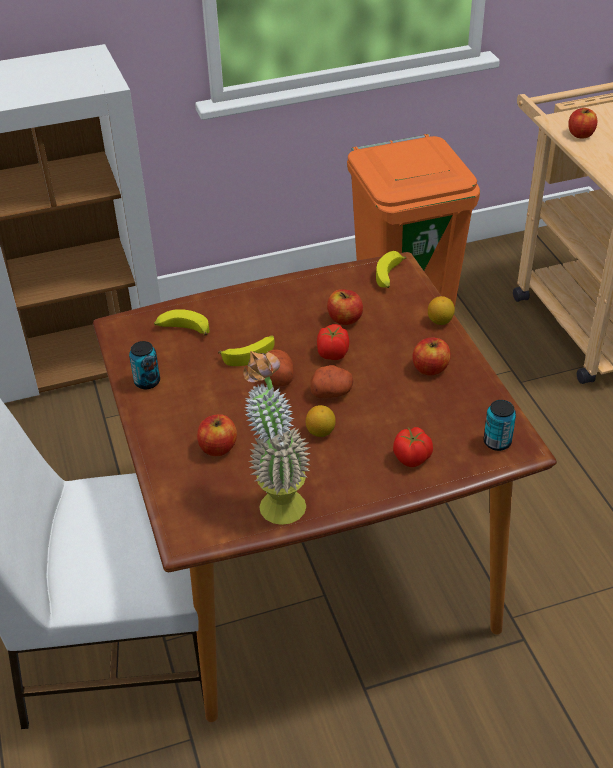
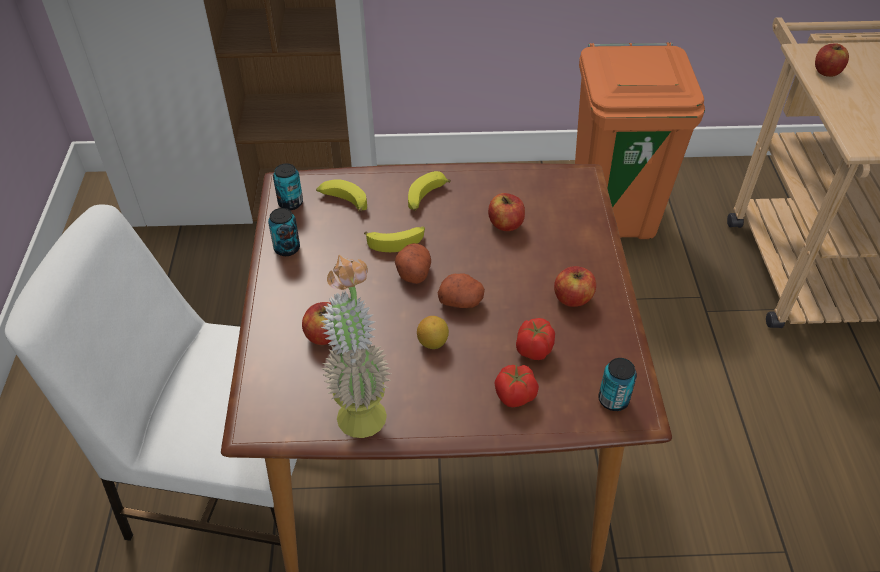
camera: 15 degrees right, 5 degrees up
(132, 341) = (290, 203): none -> can
(332, 354) = (478, 259): tomato -> tomato (533, 349)
(389, 276) = (569, 187): banana -> banana (426, 198)
(440, 321) = (603, 247): lemon -> none

